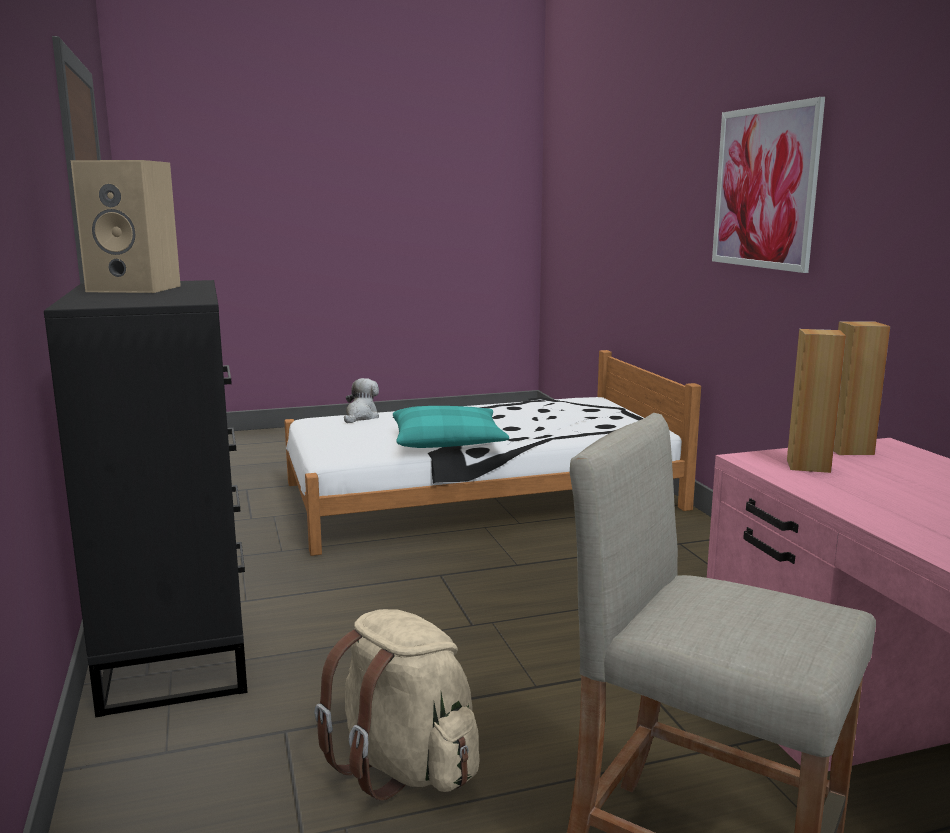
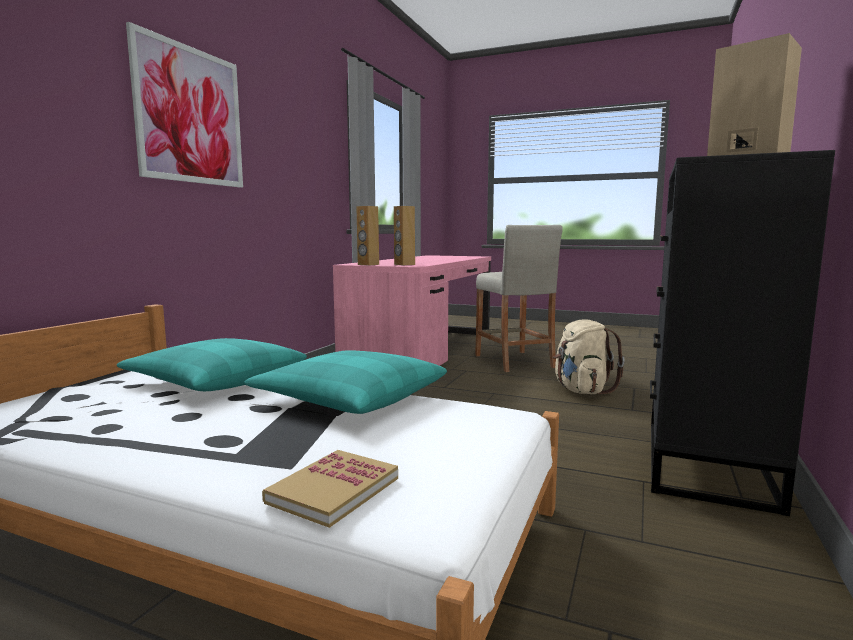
camera: 140 degrees left, 5 degrees down
(361, 417) = (333, 490): plush toy -> book
(565, 430) = (216, 380): none -> turquoise pillow

